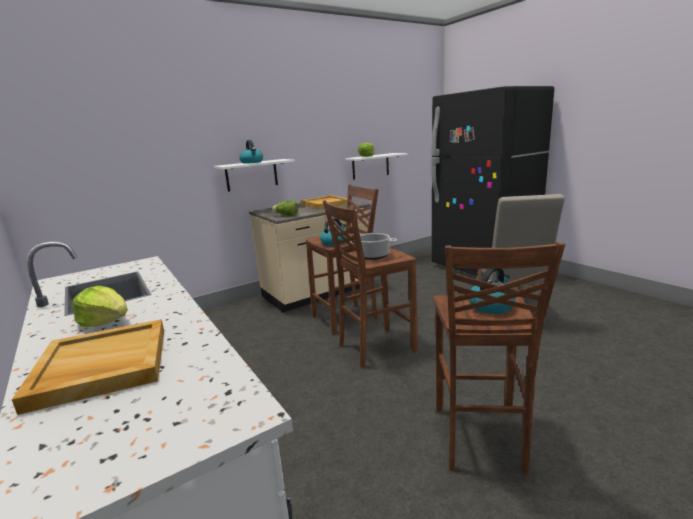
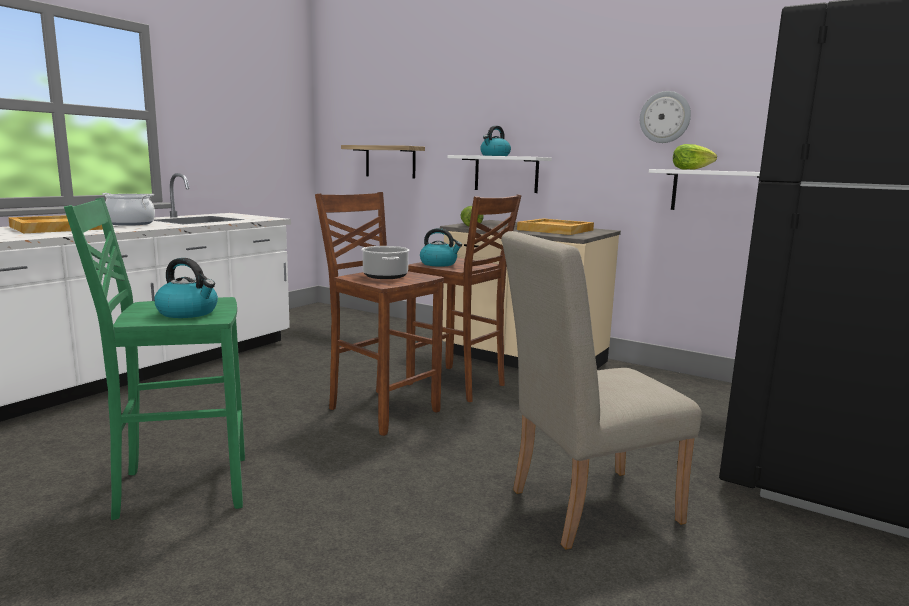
camera: 65 degrees right, 5 degrees down
(106, 321) = (130, 223): lettuce -> cooking pot
(128, 181) = (390, 161): none -> shelf
(343, 128) = (665, 117): none -> wall clock
(479, 440) = (180, 488): brown stool -> green stool

